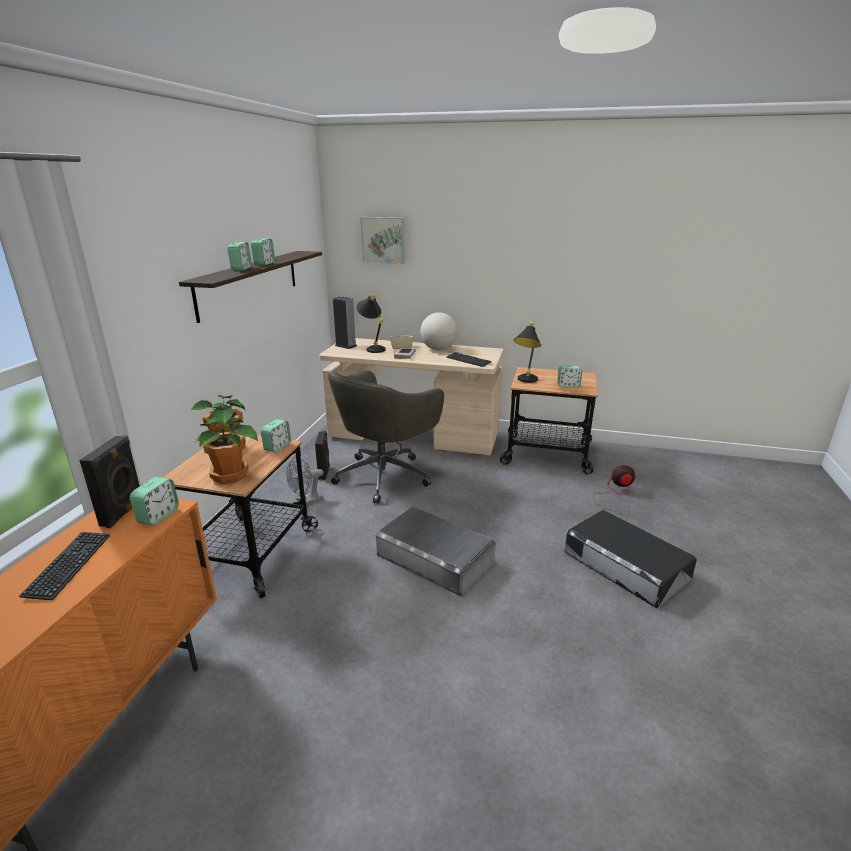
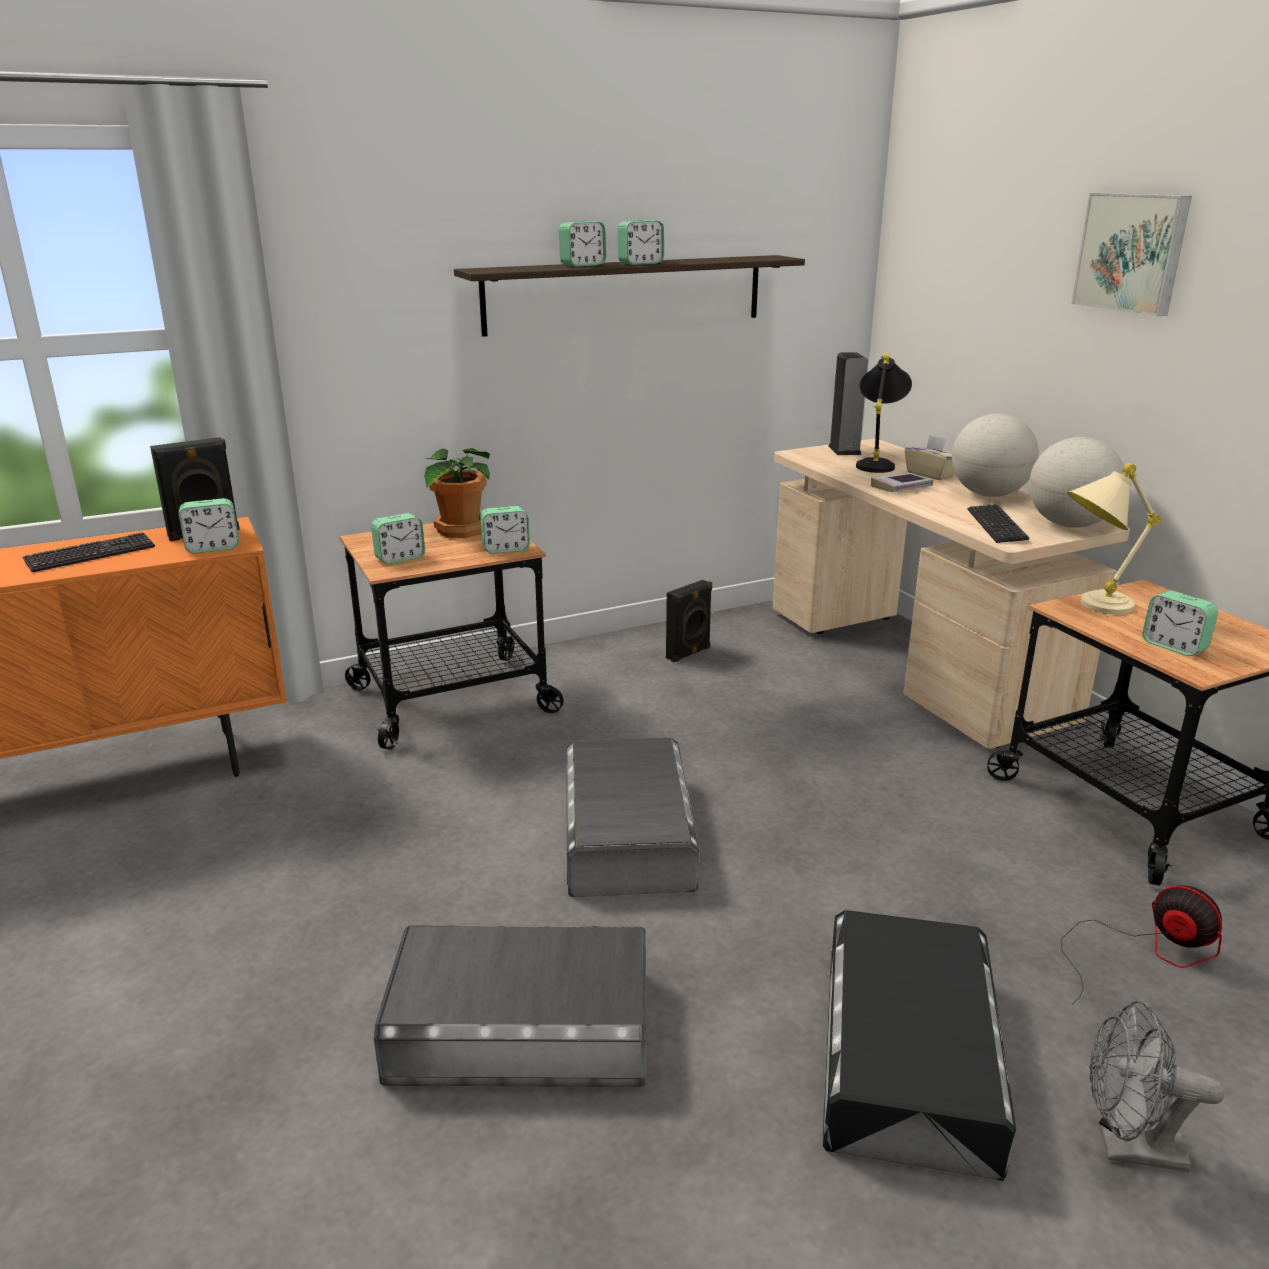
camera: 50 degrees right, 0 degrees up
(231, 476) = (400, 558): potted plant -> alarm clock
(306, 502) = (604, 677): grey fan -> grey fan (1128, 1147)
(383, 240) = (962, 249): picture -> picture (1132, 252)
(385, 475) = (762, 695): grey office chair -> none
(485, 353) = (1068, 525): none -> globe
(525, 381) = (1090, 606): black table lamp -> beige table lamp
(531, 652) = (521, 1024): none -> grey storage box

